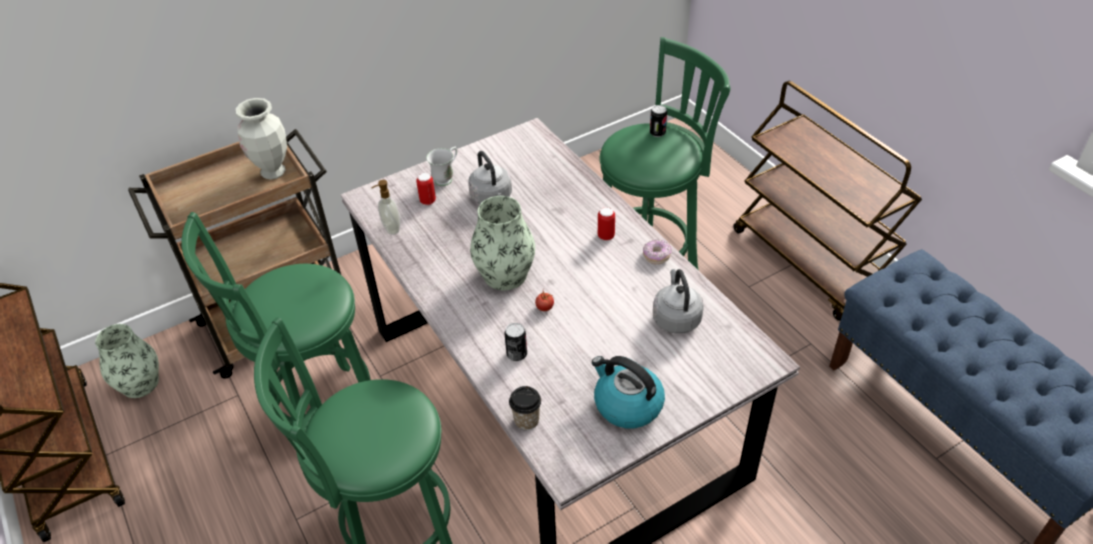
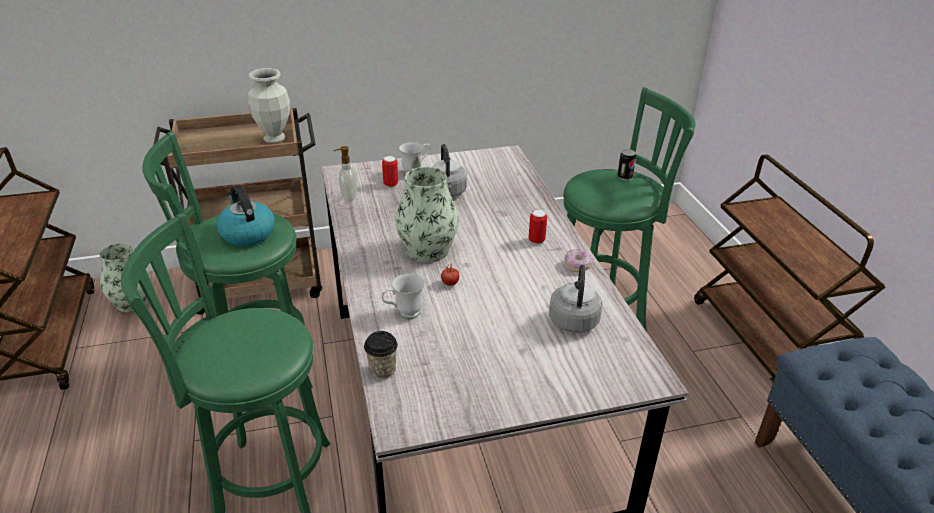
camera: 15 degrees right, 10 degrees down
(517, 354) = (404, 314): can -> white mug
(627, 404) = (488, 382): kettle -> kettle (247, 233)

